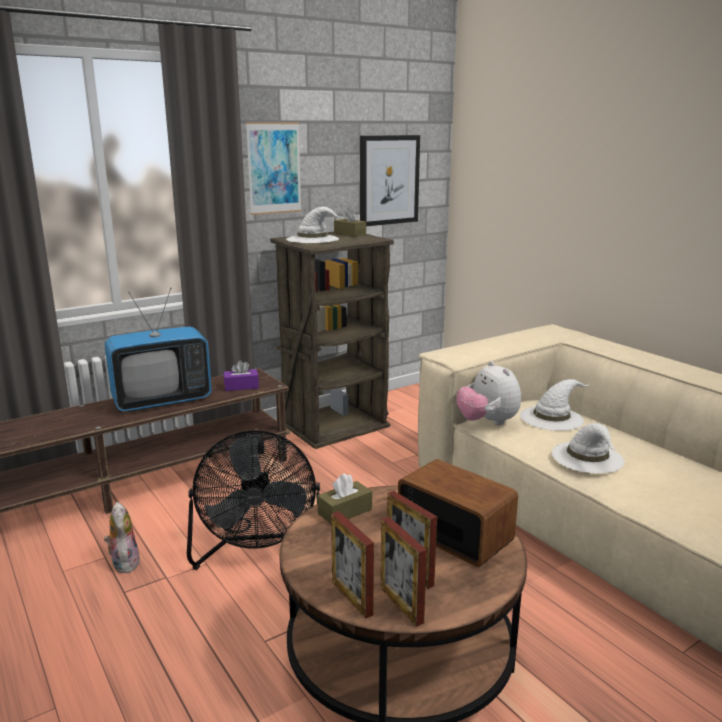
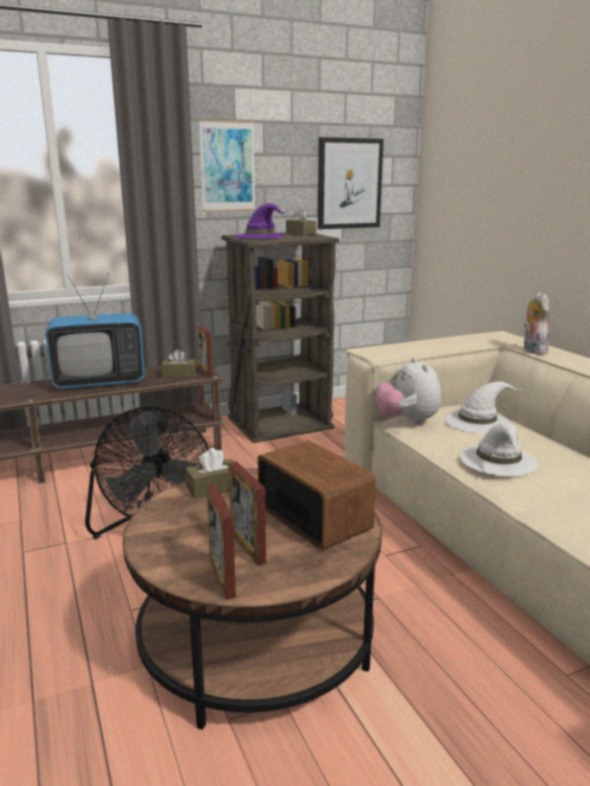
camera: 10 degrees right, 0 degrees up
(124, 563) = (34, 526): plush toy -> plush toy (532, 350)
(241, 386) = (179, 375): purple tissue box -> brown tissue box
(313, 239) = (261, 236): white hat -> purple hat
(352, 598) = (176, 566): picture frame -> picture frame (206, 371)

